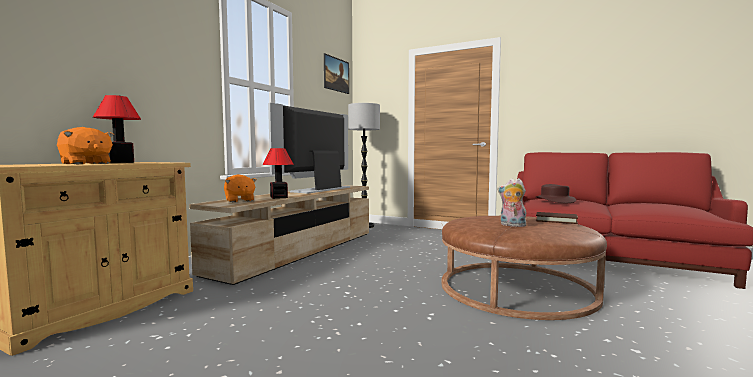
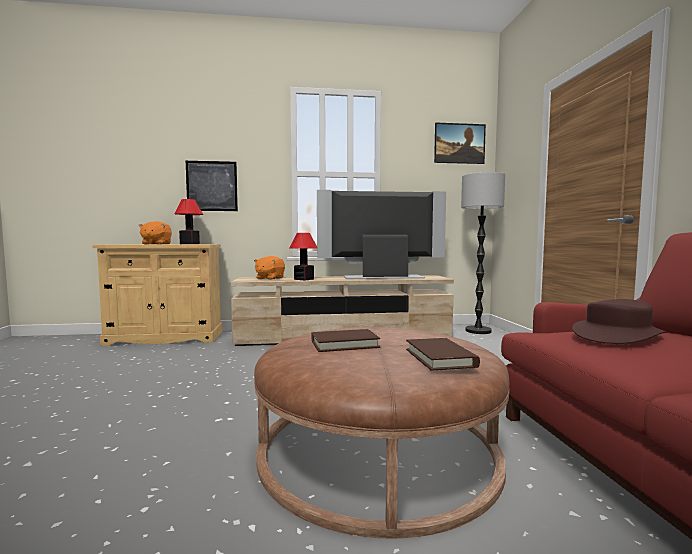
camera: 55 degrees right, 0 degrees up
(131, 79) = (212, 186): none -> picture
(511, 225) = (344, 344): plush toy -> brown book

